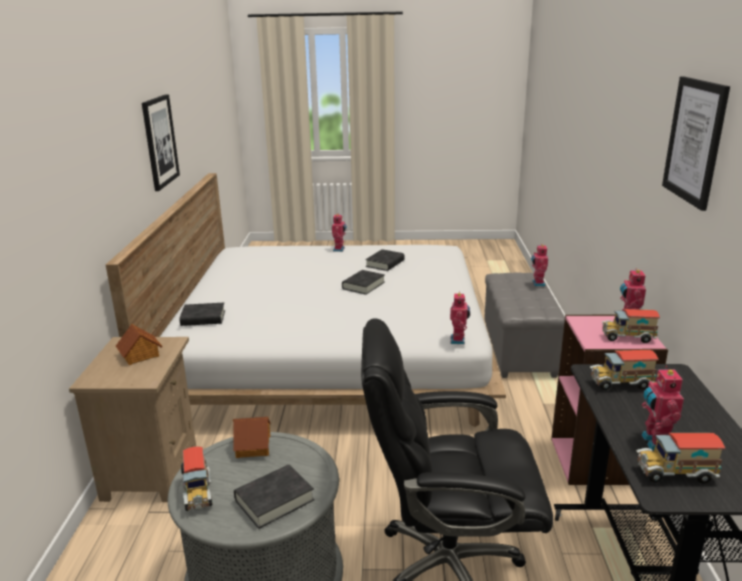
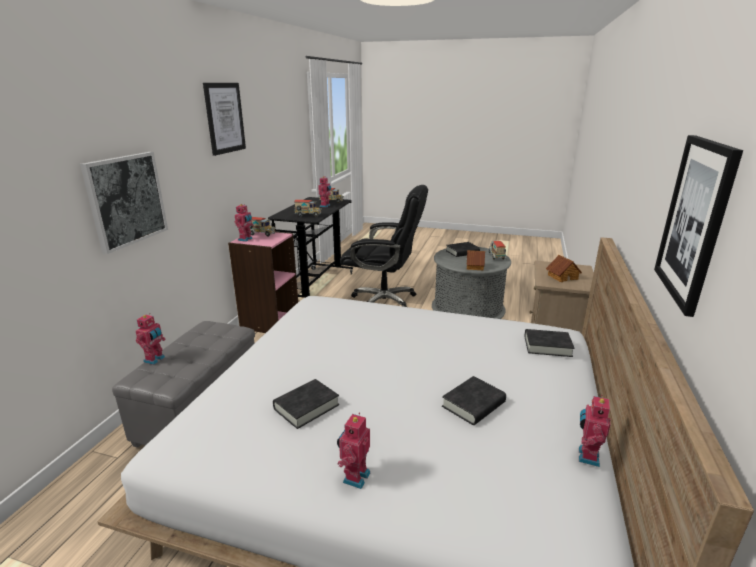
camera: 165 degrees left, 0 degrees up
(363, 285) = (363, 364): black book -> black book (473, 404)
(459, 340) = (323, 296): toy robot -> toy robot (586, 456)
(606, 173) = (126, 200): none -> picture

